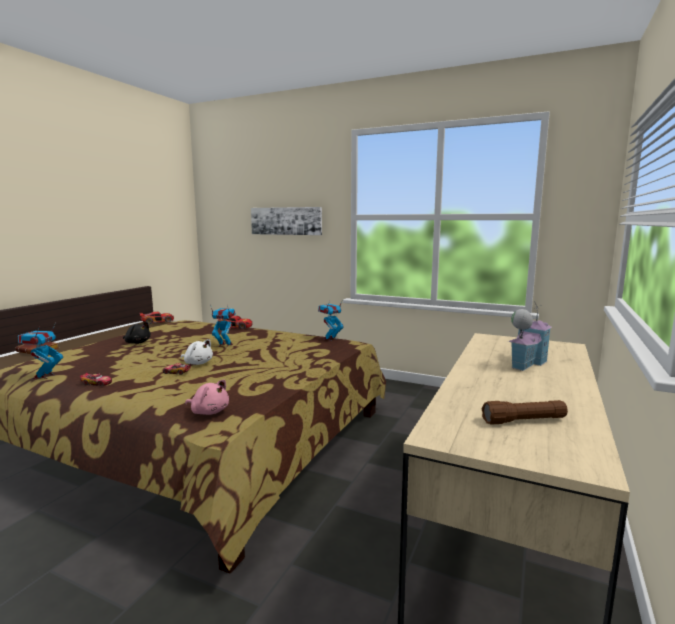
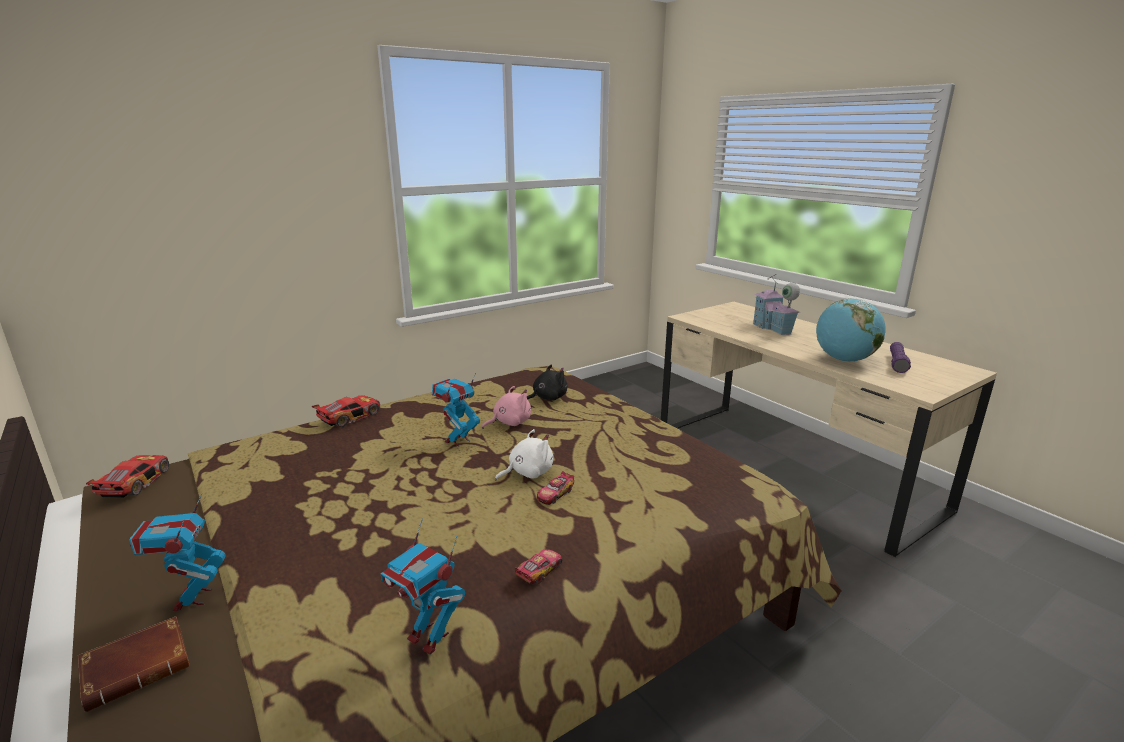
camera: 60 degrees left, 10 degrees up
(137, 342) = (319, 514): black plush toy -> black plush toy (547, 398)
(209, 411) = (725, 491): pink plush toy -> pink plush toy (509, 423)
(286, 221) = (264, 206): picture -> none
(330, 339) = (517, 376): toy robot -> toy robot (192, 598)
(481, 396) = (844, 360): none -> globe
(524, 421) = (897, 363): brown flashlight -> purple flashlight

